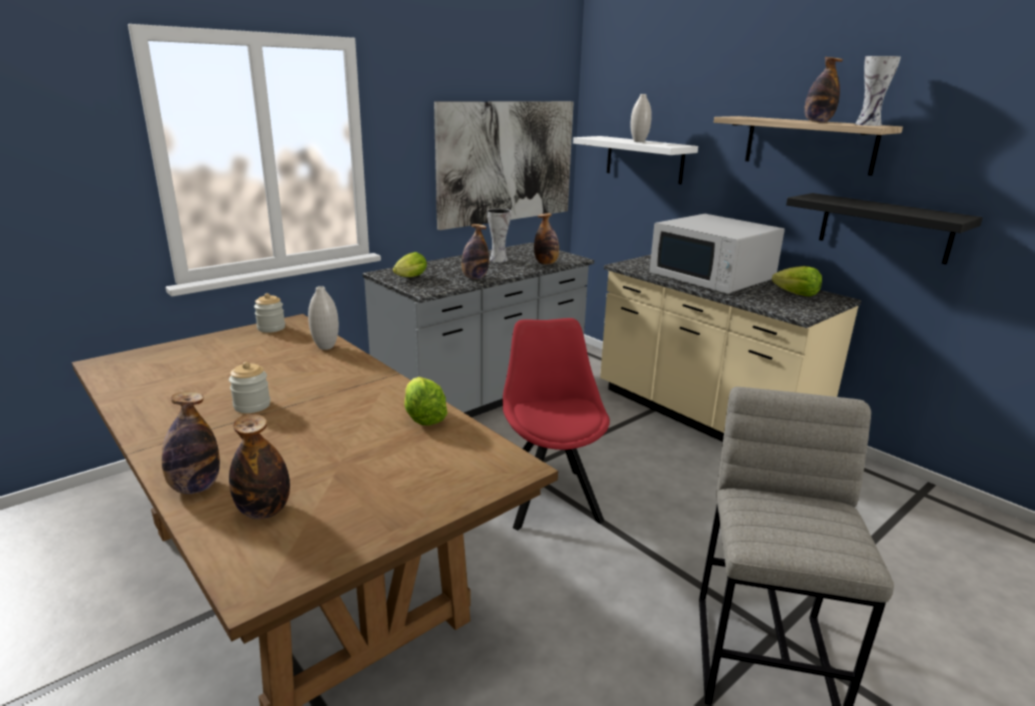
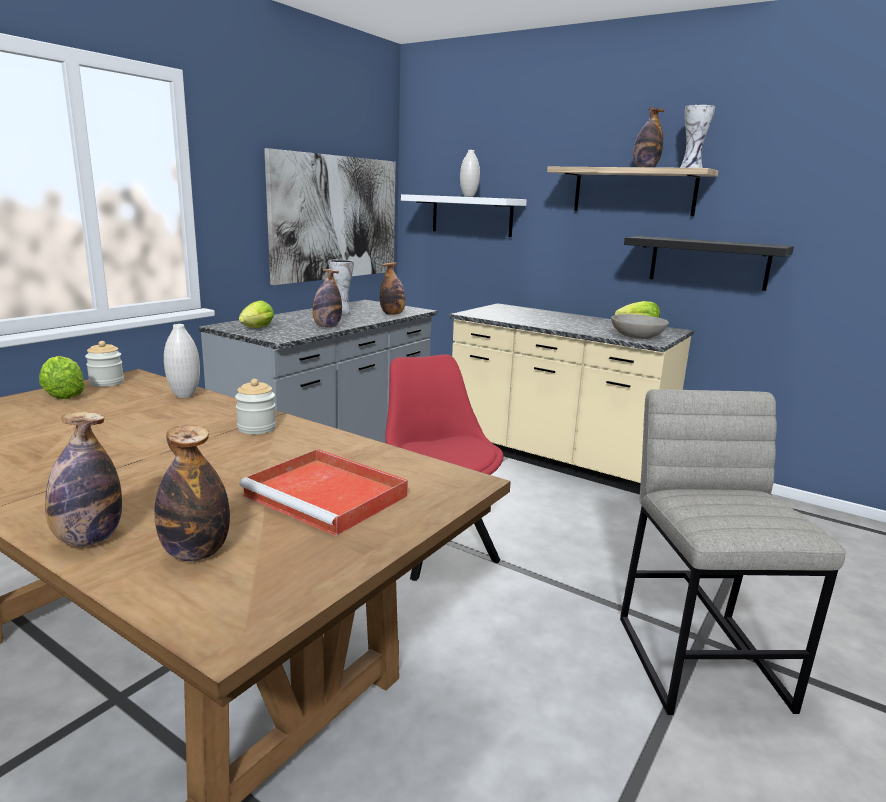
camera: 15 degrees left, 5 degrees down
(252, 405) = (122, 453): jar -> jar (257, 428)
(391, 468) = (328, 496): none -> red tray
(423, 417) = (337, 448): lettuce -> lettuce (63, 395)
(712, 277) = (556, 319): white microwave -> none
(786, 306) = (637, 337): none -> grey bowl

